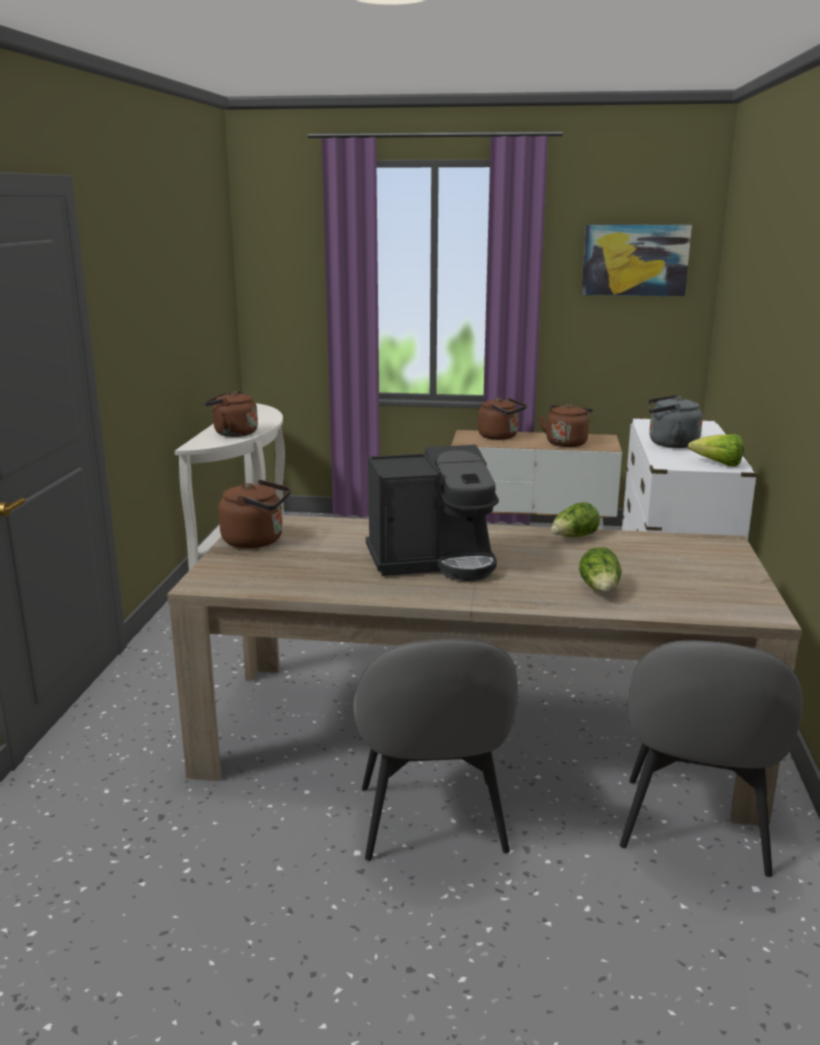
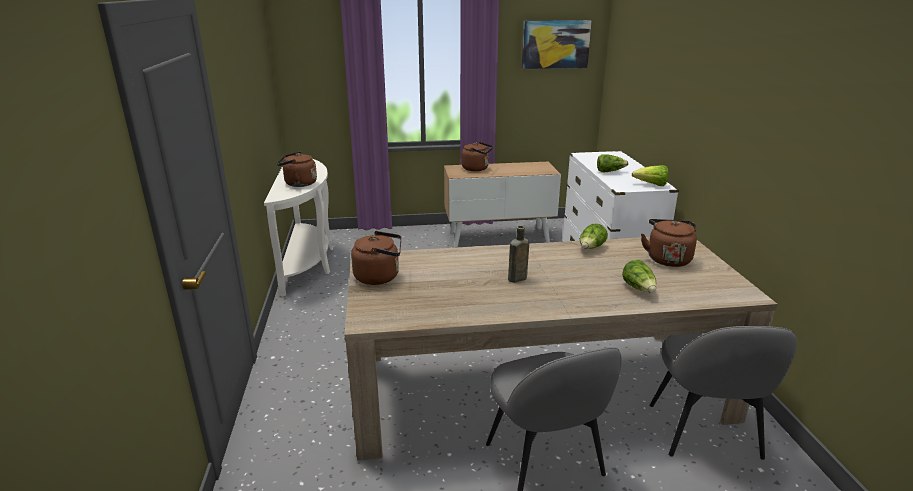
camera: 15 degrees left, 5 degrees up
(433, 561) = (516, 279): coffee machine -> brown bottle
(566, 443) = (522, 170): brown kettle -> brown kettle (667, 258)
(669, 444) = (610, 171): grey kettle -> lettuce

